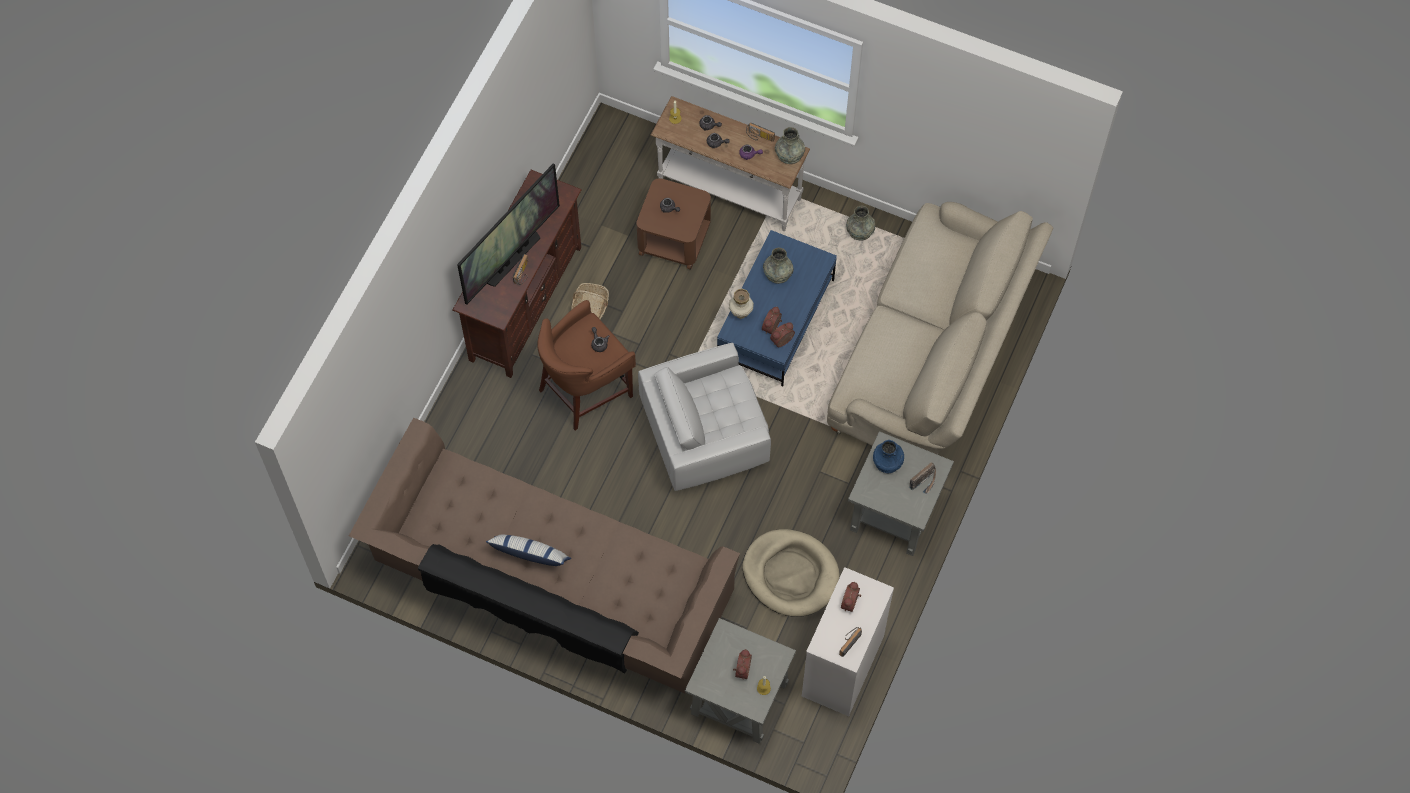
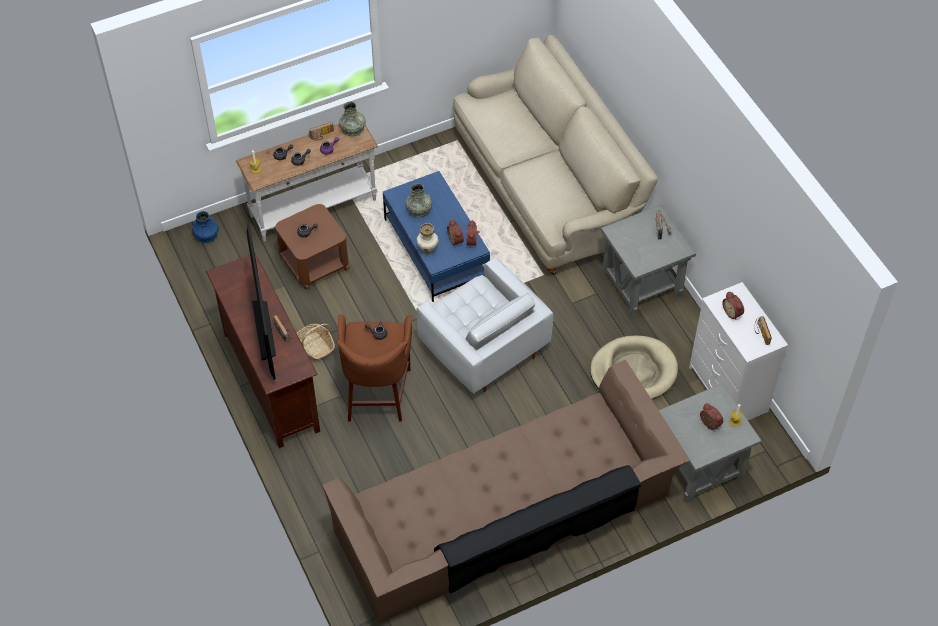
camera: 50 degrees left, 10 degrees down
(530, 555) = (493, 499): pillow -> none
(705, 435) = (482, 347): white armchair -> white armchair turned 60 degrees counterclockwise
(860, 231) = (419, 161): grey vase -> none
(887, 461) = (627, 238): blue vase -> blue vase (206, 235)

